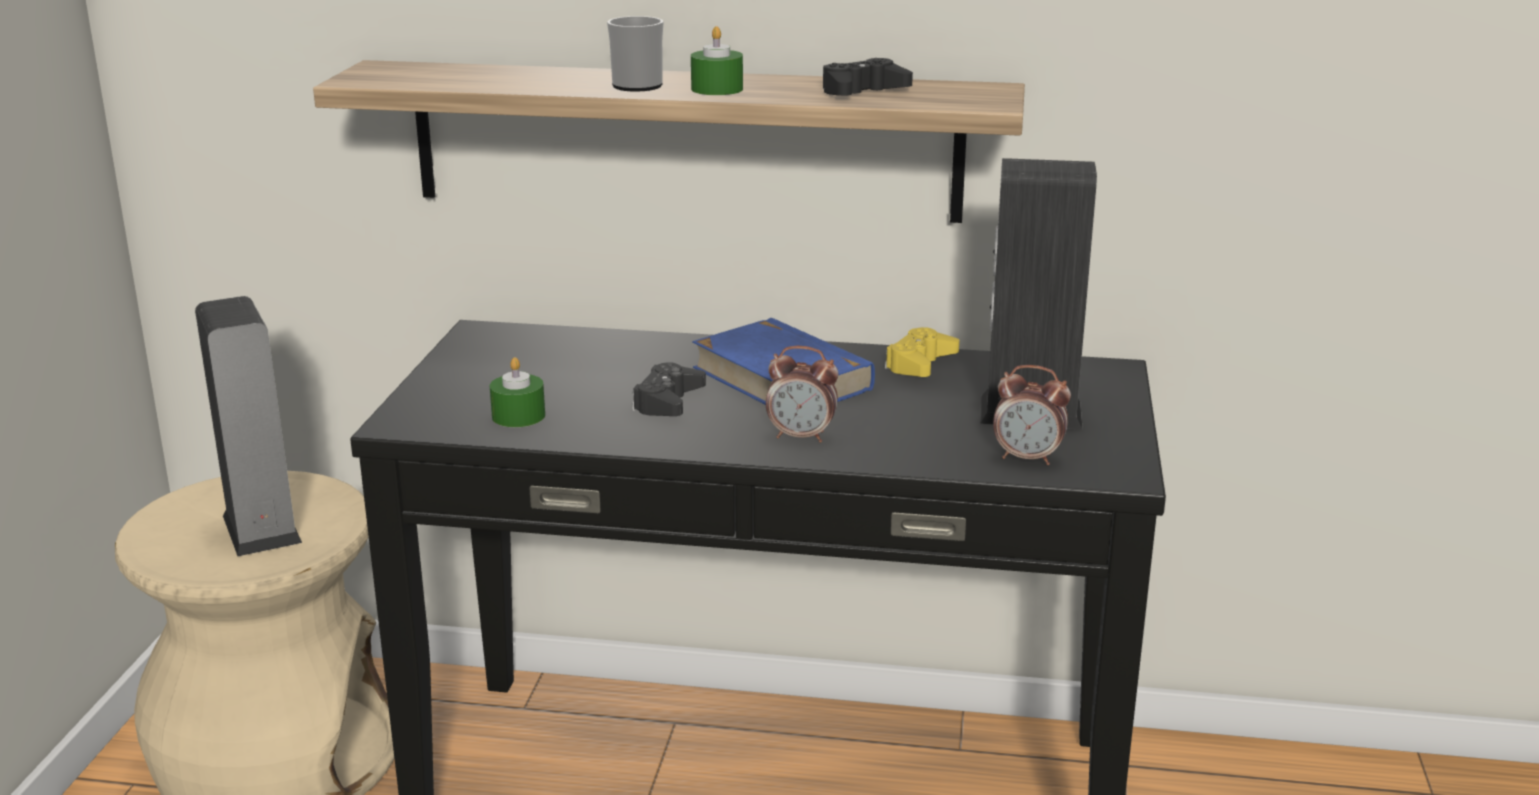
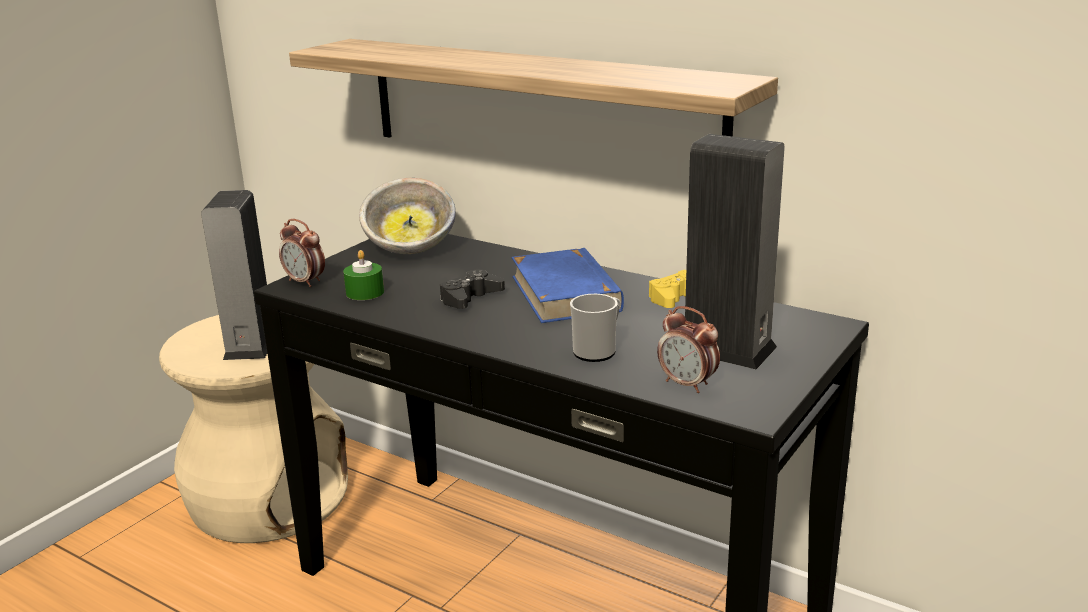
camera: 25 degrees right, 0 degrees up
(515, 350) = (411, 248): none -> bowl
(640, 84) = (489, 61): mug -> mug (598, 350)
(717, 89) = (534, 67): green candle -> none
(801, 436) = (534, 338): alarm clock -> alarm clock (305, 282)
(862, 91) = (637, 75): black game controller -> none

